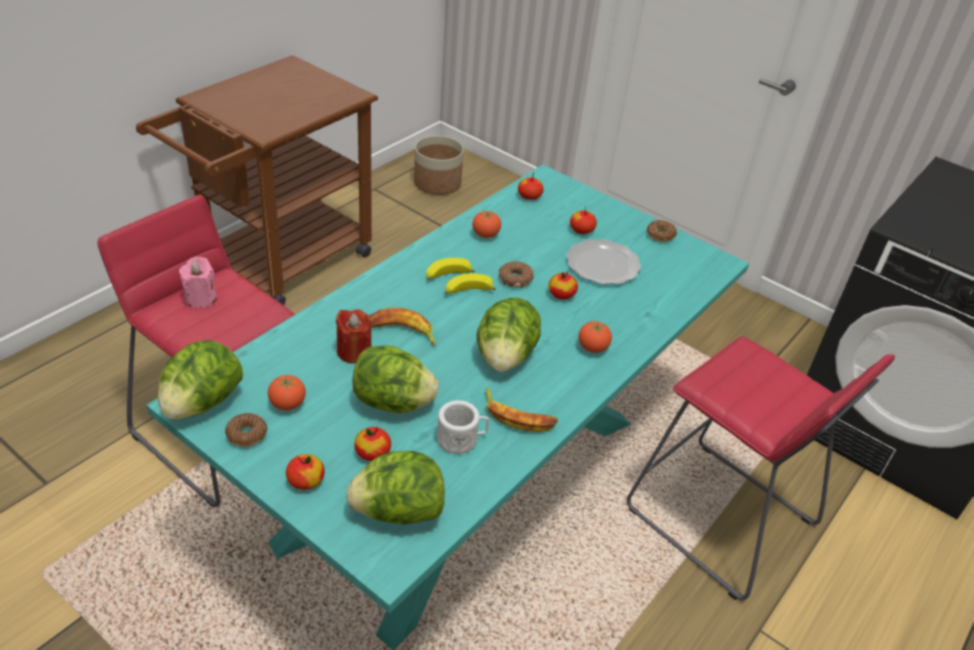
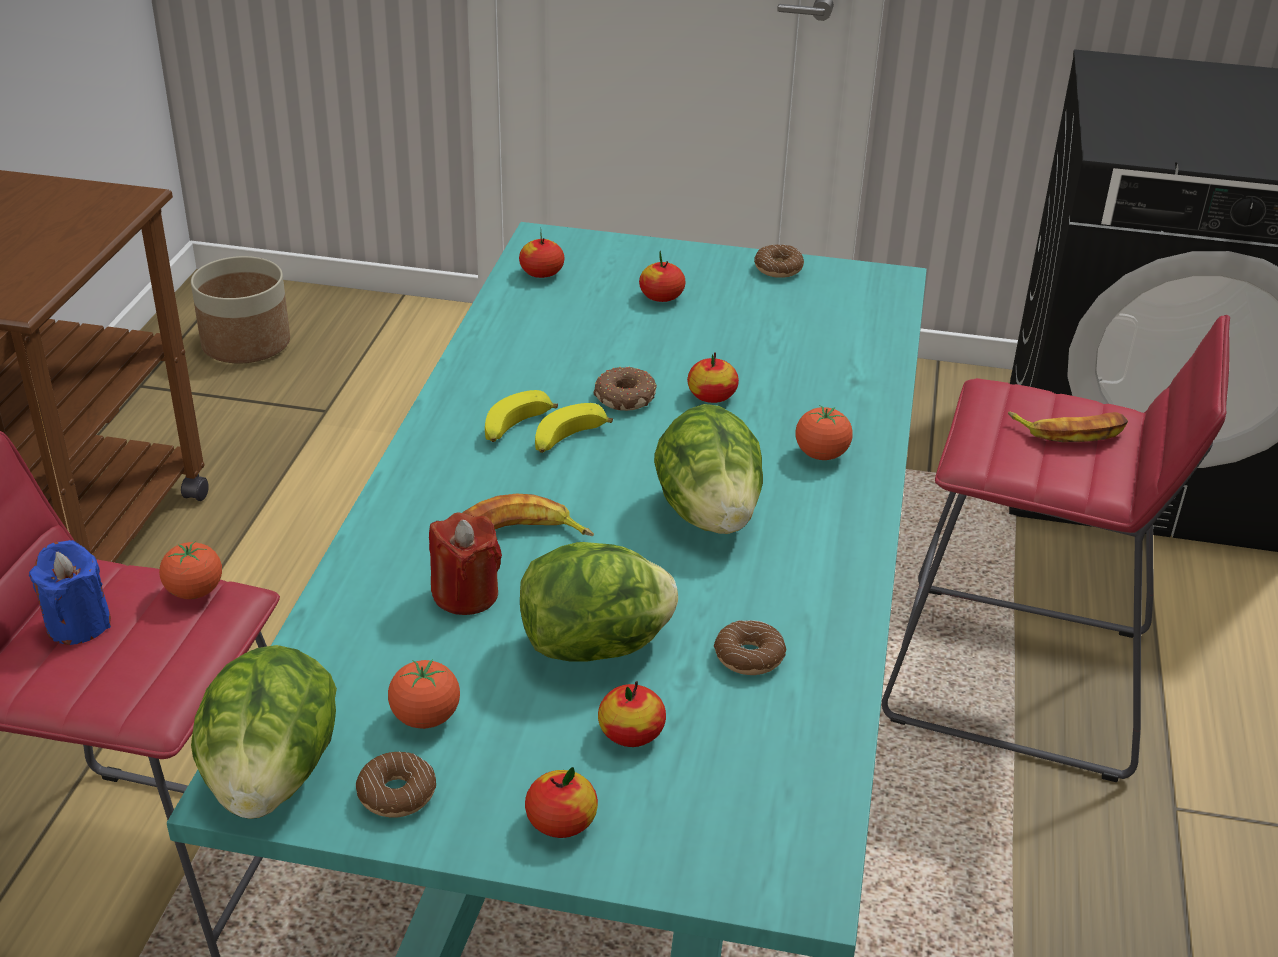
camera: 25 degrees left, 5 degrees down
(201, 298) = (78, 624): pink candle -> blue candle
(398, 511) = (747, 803): lettuce -> none
(462, 439) = (749, 656): white mug -> donut
(485, 235) = (523, 349): tomato -> tomato (194, 592)
(518, 416) = (801, 590): banana -> banana (1070, 431)
(601, 264) = (732, 335): plate -> none

